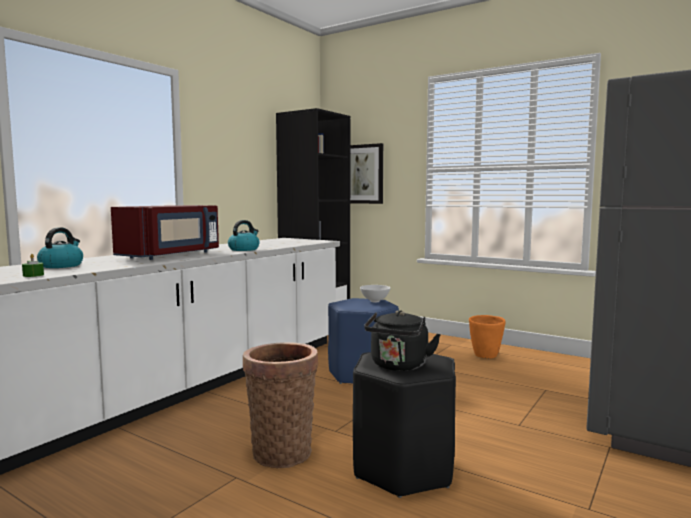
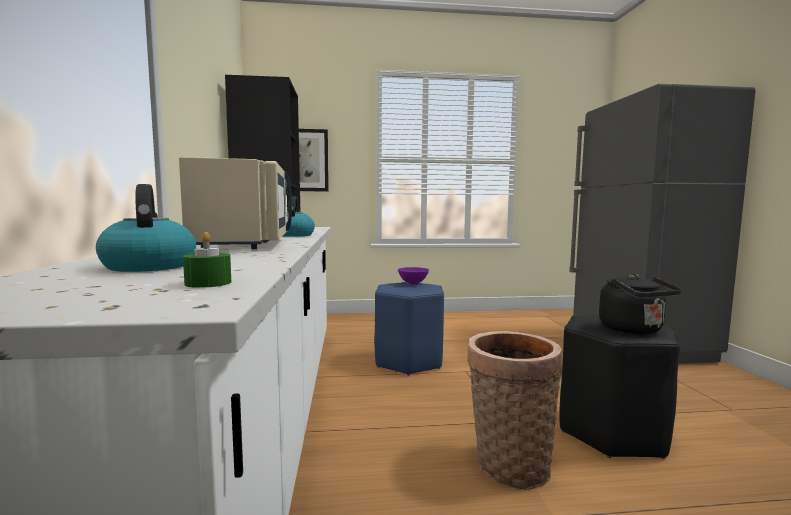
camera: 40 degrees left, 0 degrees up
(172, 255) = (246, 243): red microwave -> beige microwave
(375, 301) = (413, 283): white bowl -> purple bowl
(485, 356) = (458, 322): orange planter -> none

